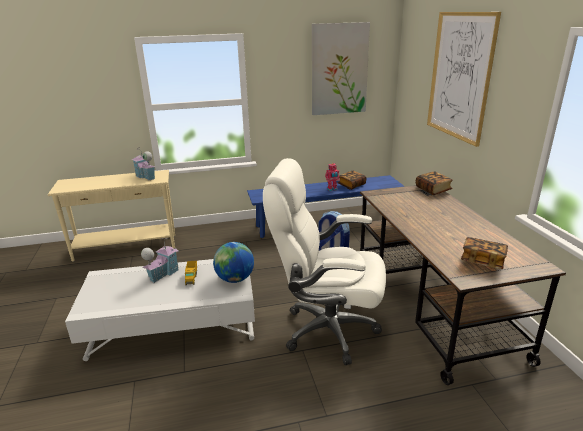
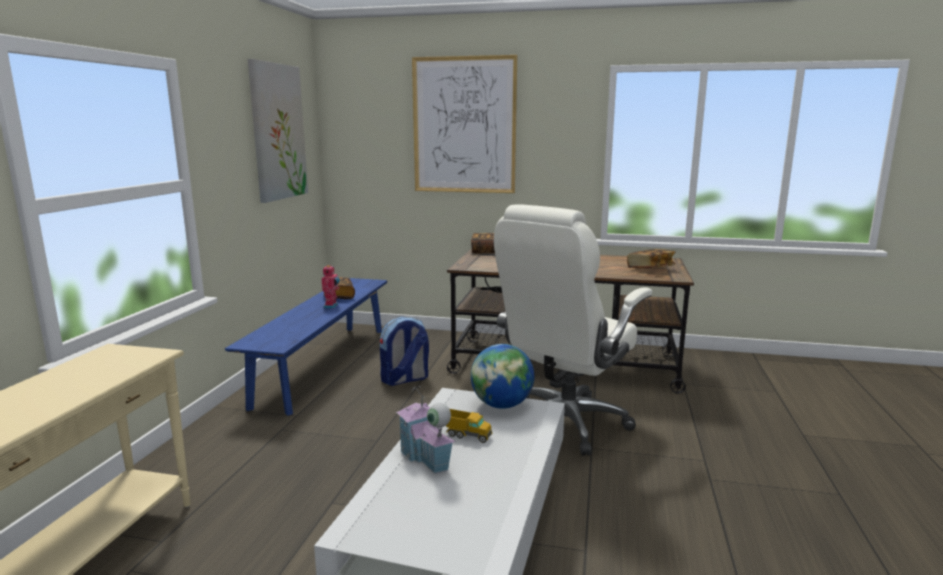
camera: 65 degrees left, 10 degrees down
(146, 177) = (102, 364): toy house -> none

